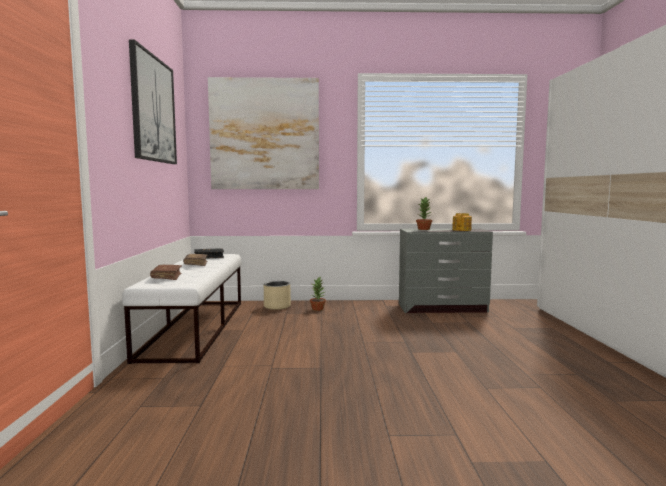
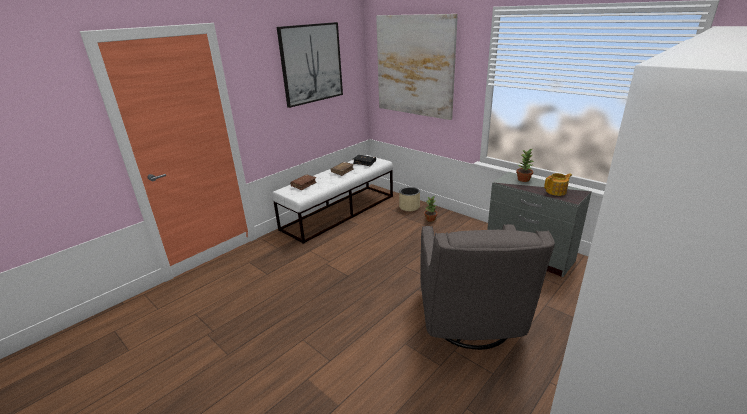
camera: 45 degrees right, 20 degrees up
(497, 354) = (471, 323): none -> grey armchair

